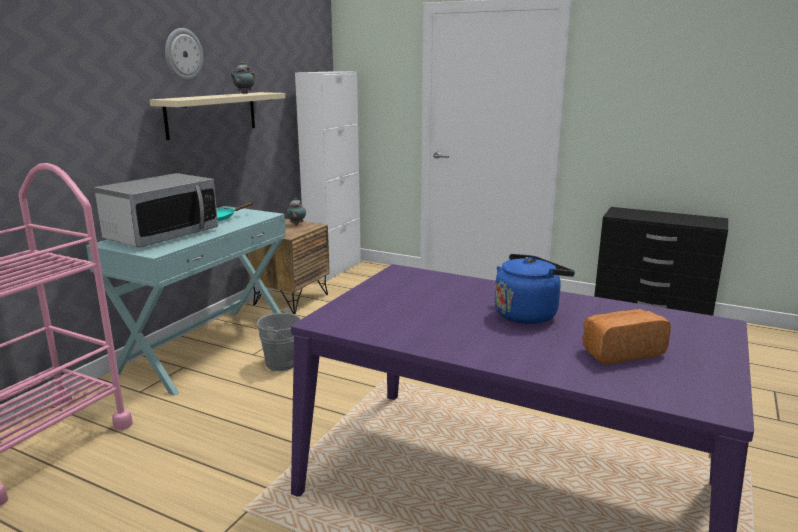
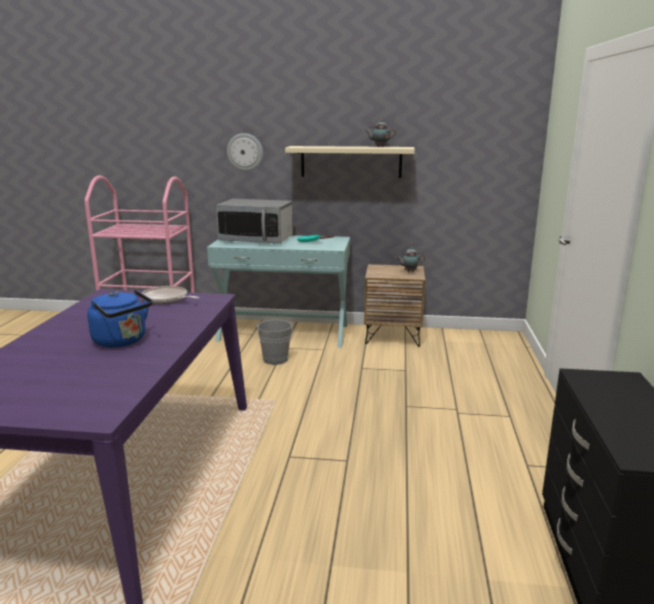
camera: 70 degrees right, 0 degrees up
(183, 54) = (327, 113): wall clock -> wall clock (245, 152)
(334, 269) = (484, 336): white cabinet -> none
(385, 291) = (166, 299): none -> frying pan
(620, 352) = (39, 374): bread -> none

